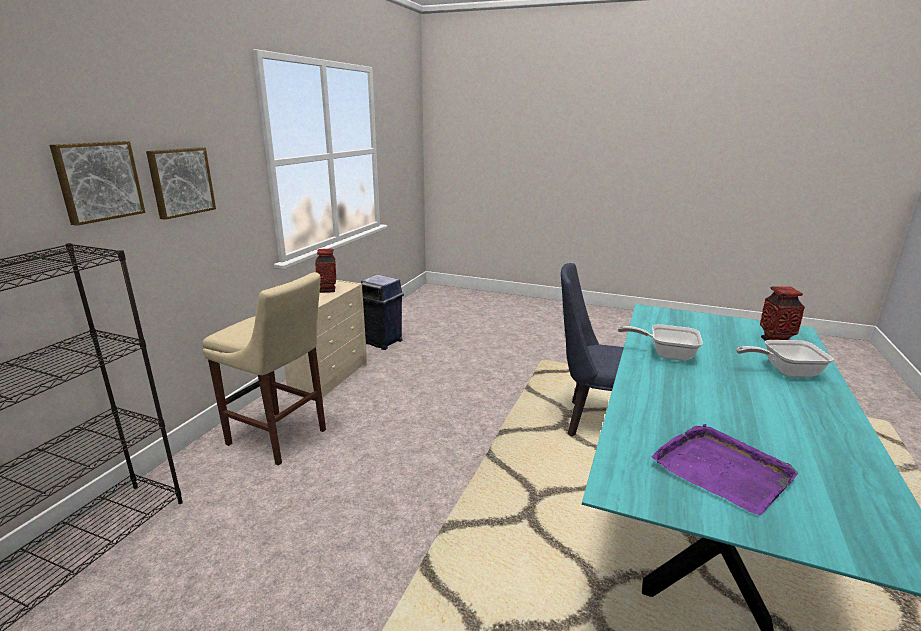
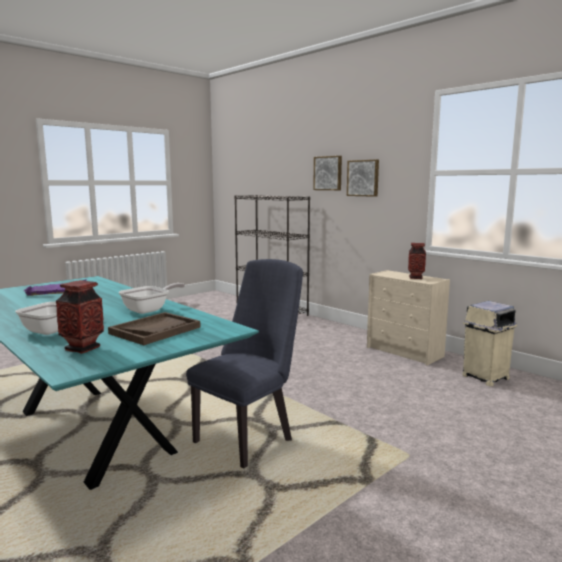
camera: 115 degrees right, 10 degrees down
(280, 438) = (326, 336): beige stool -> none
(383, 342) = (484, 377): blue trash can -> beige trash can
(701, 332) = (155, 330): none -> brown tray

